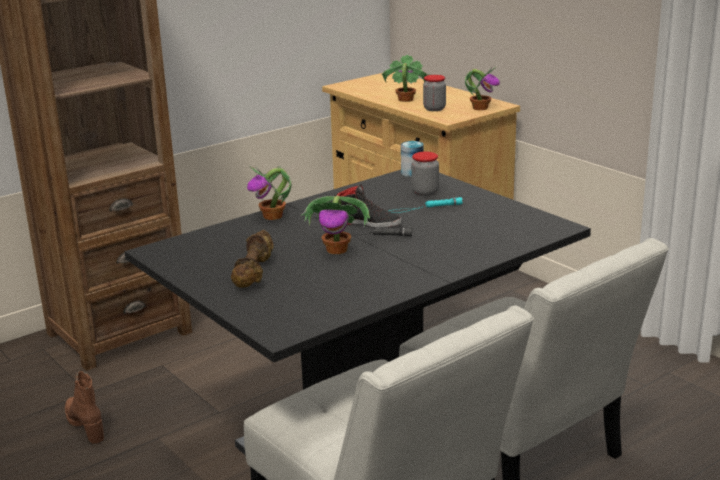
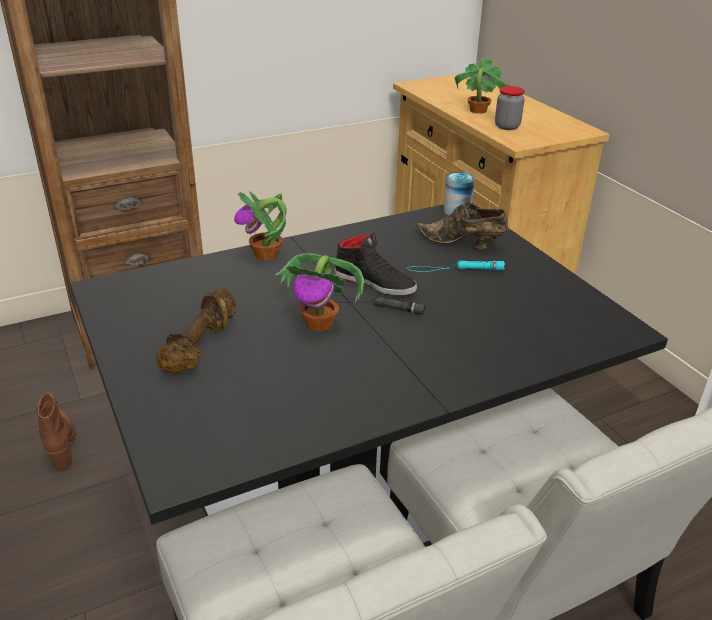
camera: 10 degrees right, 10 degrees up
(425, 192) = (463, 244): jar -> brown shoe
(480, 108) = (560, 132): potted plant -> none

